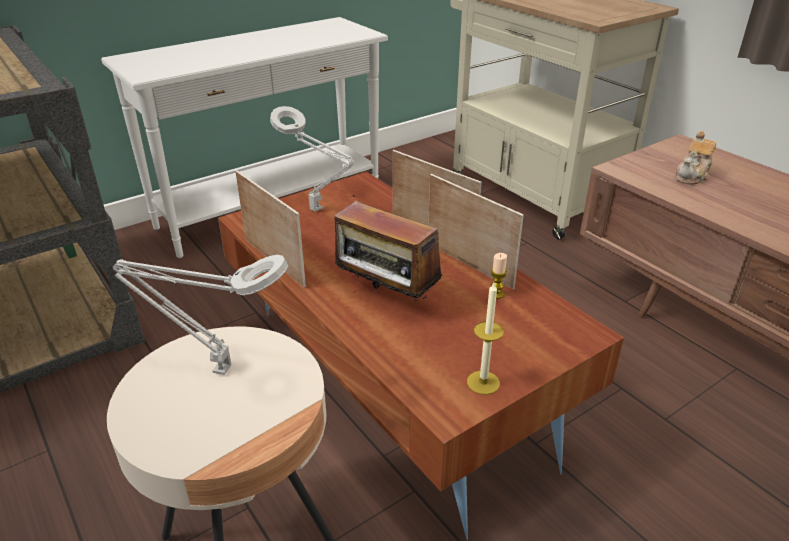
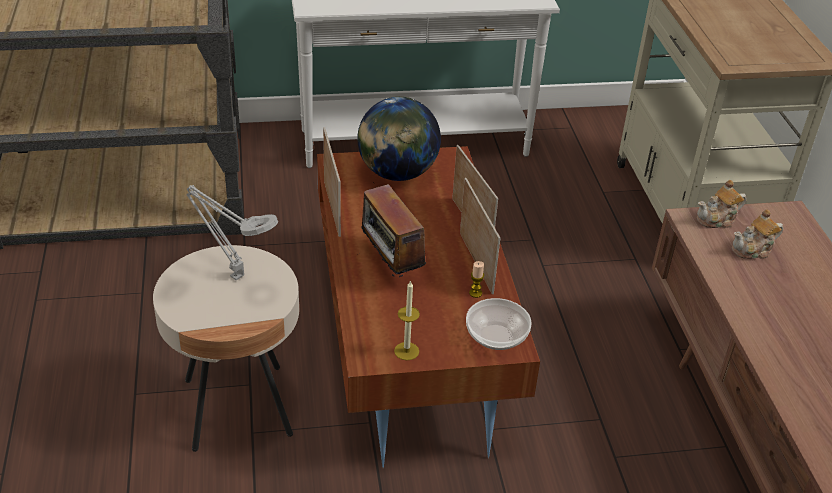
camera: 25 degrees right, 5 degrees up
(318, 211) = (397, 173): grey table lamp -> globe
(558, 330) = (495, 337): none -> bowl
(639, 163) = (717, 219): none -> teapot

